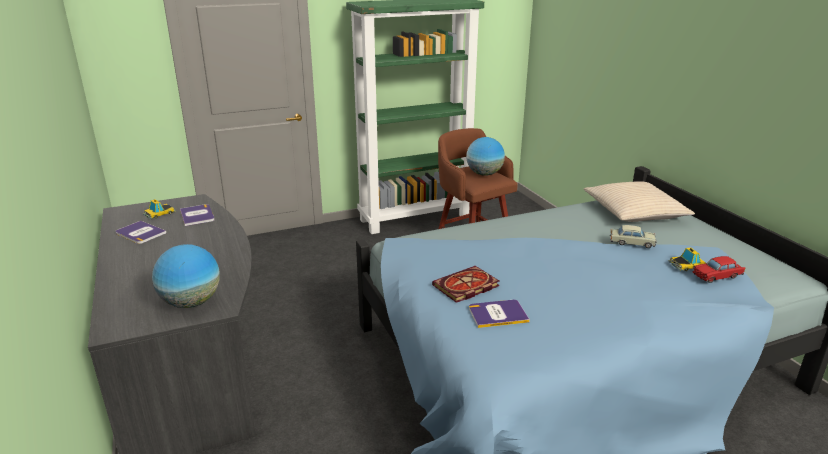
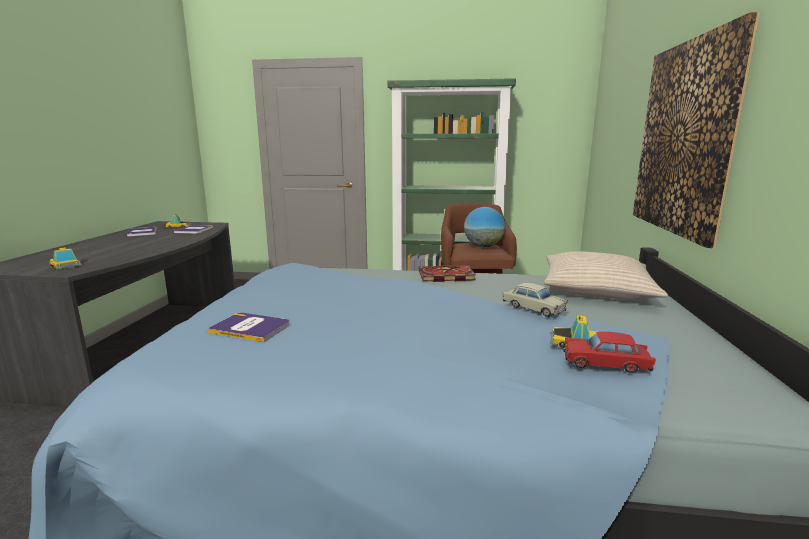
camera: 30 degrees right, 10 degrees down
(191, 303) = (65, 265): globe -> toy car
(465, 287) = (273, 302): book -> book (445, 276)
(673, 89) = (684, 138): none -> picture

